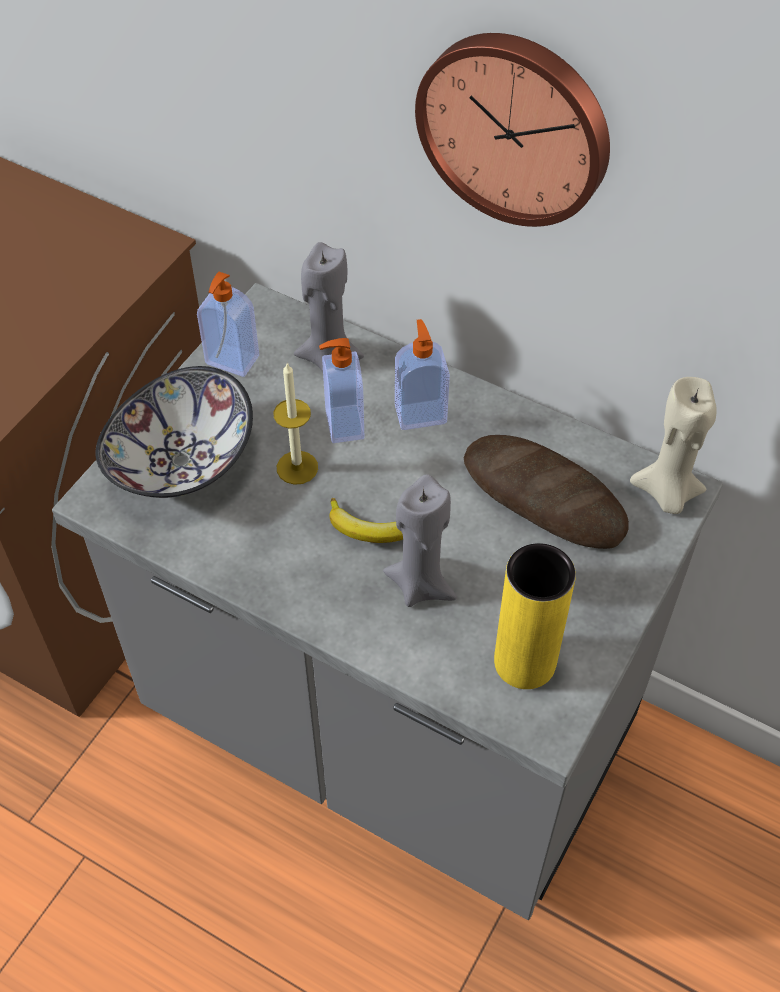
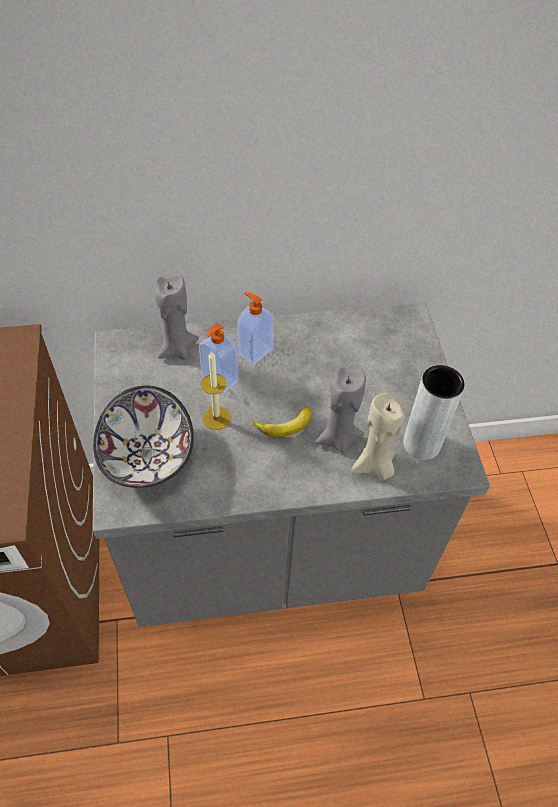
camera: 40 degrees left, 0 degrees up
(231, 361) = (123, 382): soap dispenser -> none
(516, 126) = (272, 145): wall clock -> none
(524, 662) = (421, 444): yellow vase -> grey vase
(543, 497) = (354, 358): bread -> none
(667, 493) = (407, 322): beige candle -> beige candle (374, 466)

